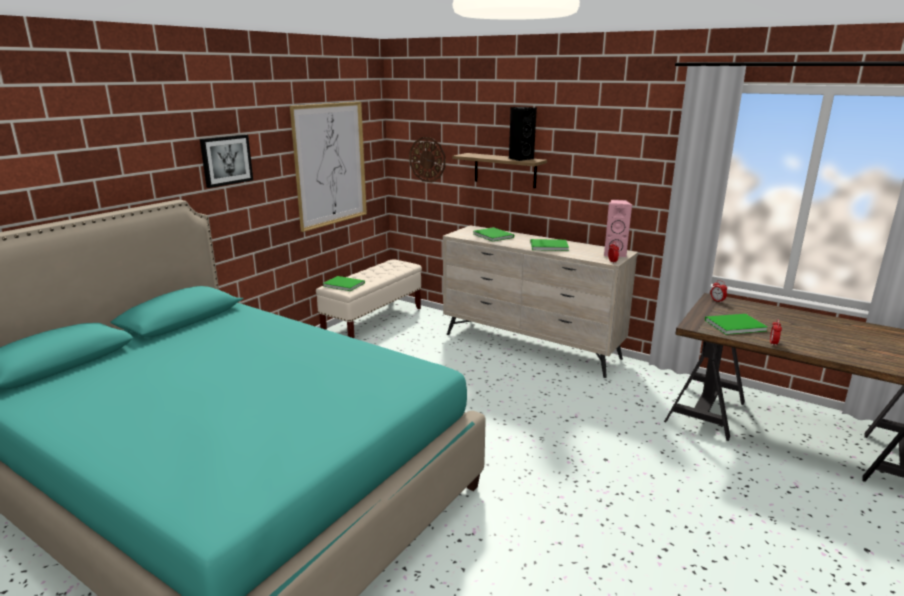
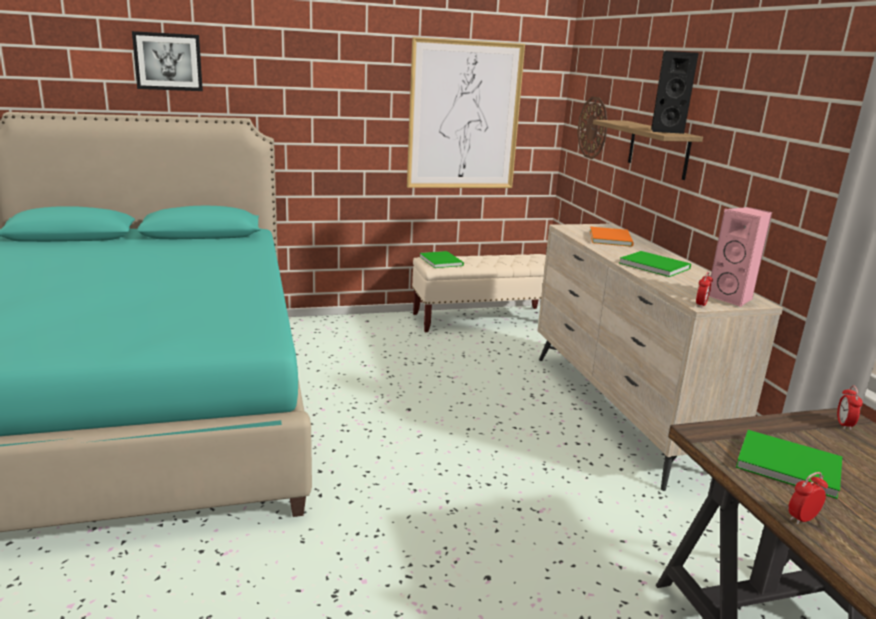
camera: 40 degrees right, 0 degrees up
(226, 160) = (316, 87): picture -> picture (168, 61)
(493, 235) = (611, 238): green book -> orange book

